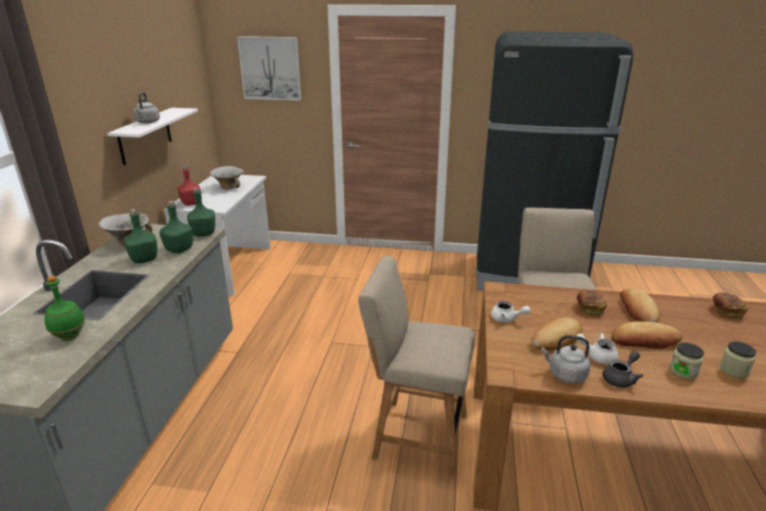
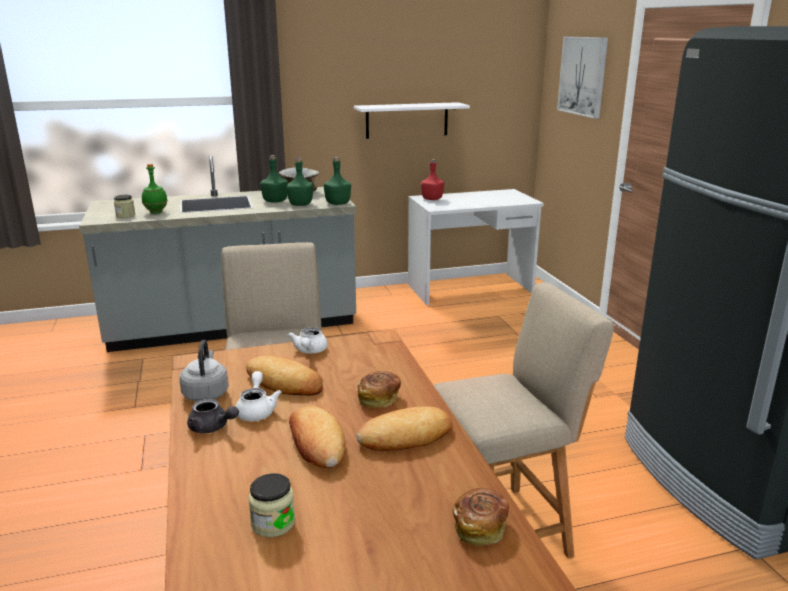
camera: 65 degrees right, 5 degrees down
(147, 122) = (397, 105): grey kettle -> none
(229, 187) = (489, 199): bowl -> none
(683, 371) = (249, 475): jar -> jar (125, 215)

